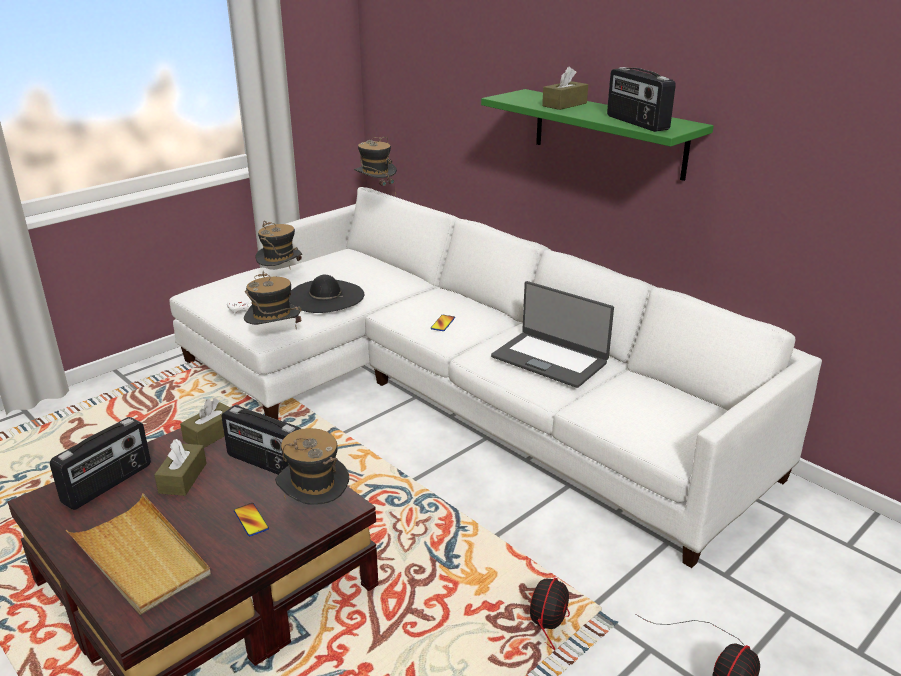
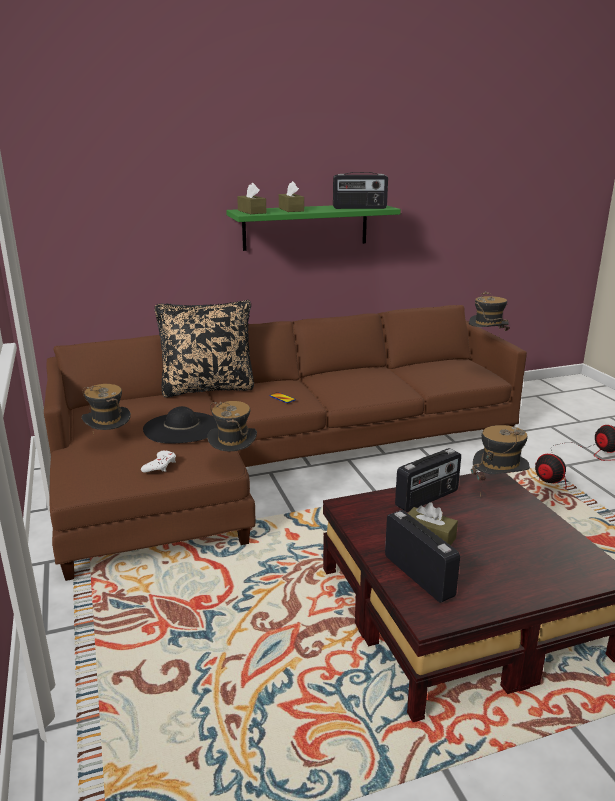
camera: 65 degrees left, 5 degrees down
(141, 557) = (533, 565): beige tray -> none
(211, 434) = (367, 517): brown tissue box -> brown tissue box (251, 212)
(251, 520) = (500, 513): phone -> none
(376, 193) = (86, 343): hat -> hat (486, 342)
(431, 285) = (209, 390): none -> black pillow
(449, 388) = (271, 457): white sofa -> brown sofa
(550, 359) = (369, 380): laptop -> none

